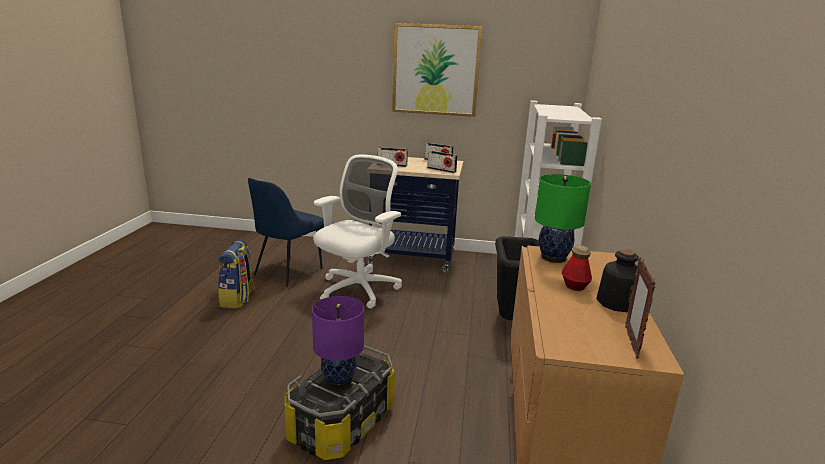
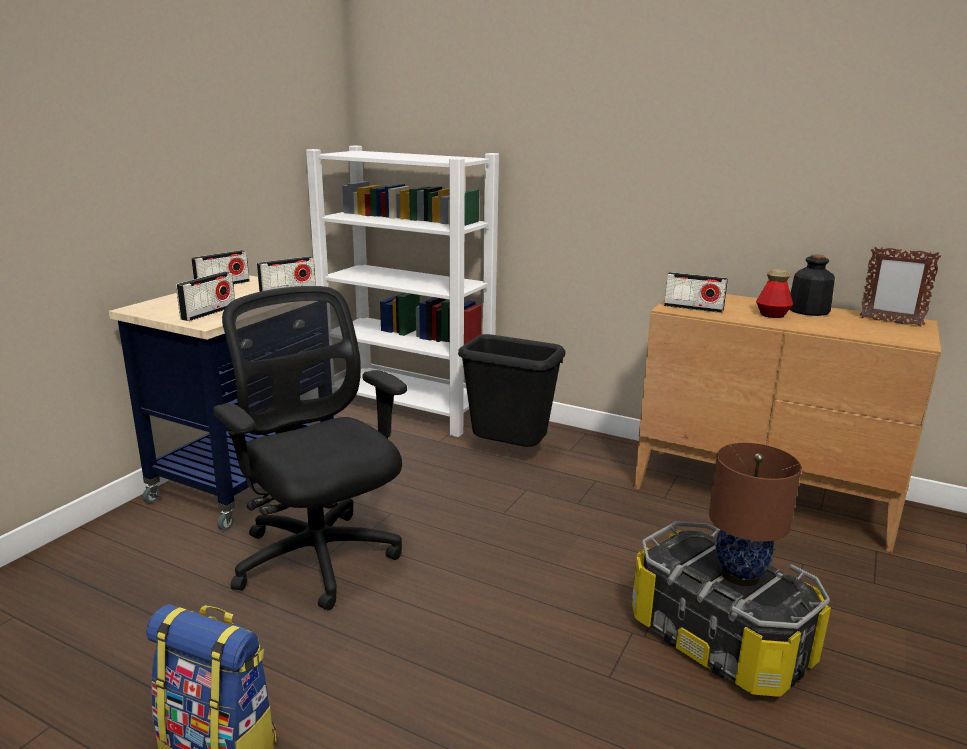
camera: 70 degrees left, 0 degrees up
(288, 272) = (145, 643): blue chair -> none
(338, 381) = (740, 574): purple table lamp -> brown table lamp
(356, 291) = (323, 562): white office chair -> black office chair
(435, 70) = (167, 110): picture -> none
(554, 258) = (693, 308): green table lamp -> radio

